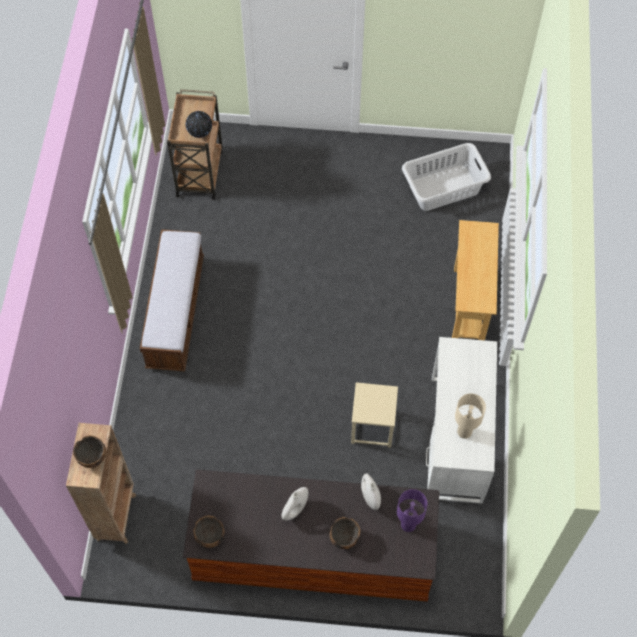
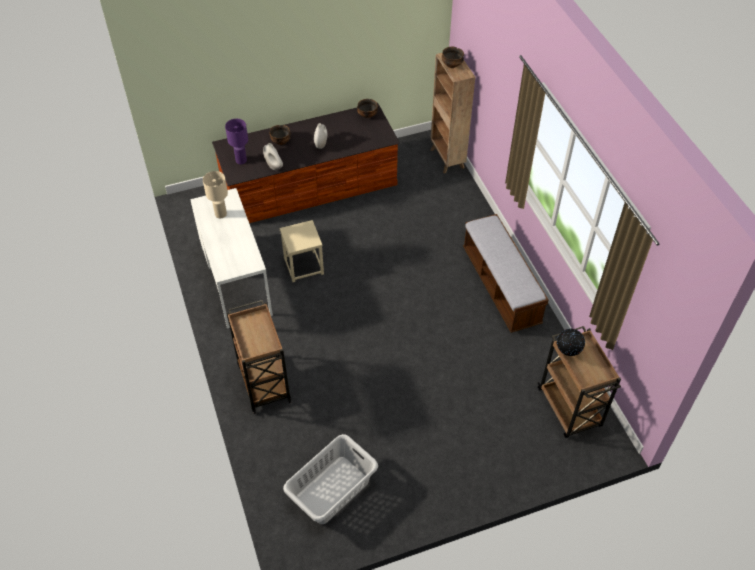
camera: 155 degrees right, 10 degrees down
(468, 307) = (263, 382): beige console table -> brown cart

